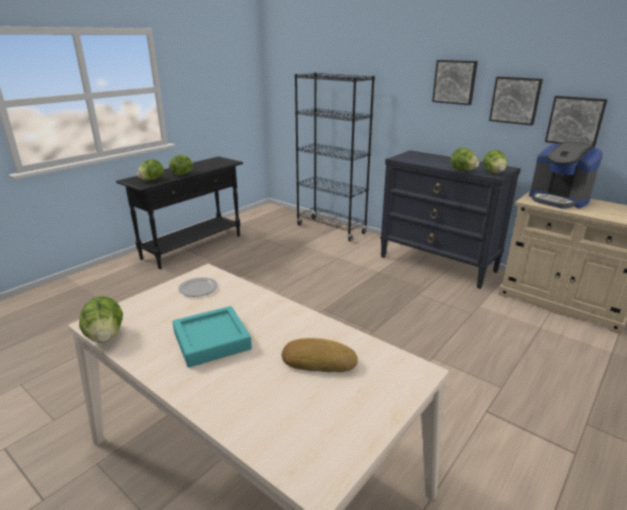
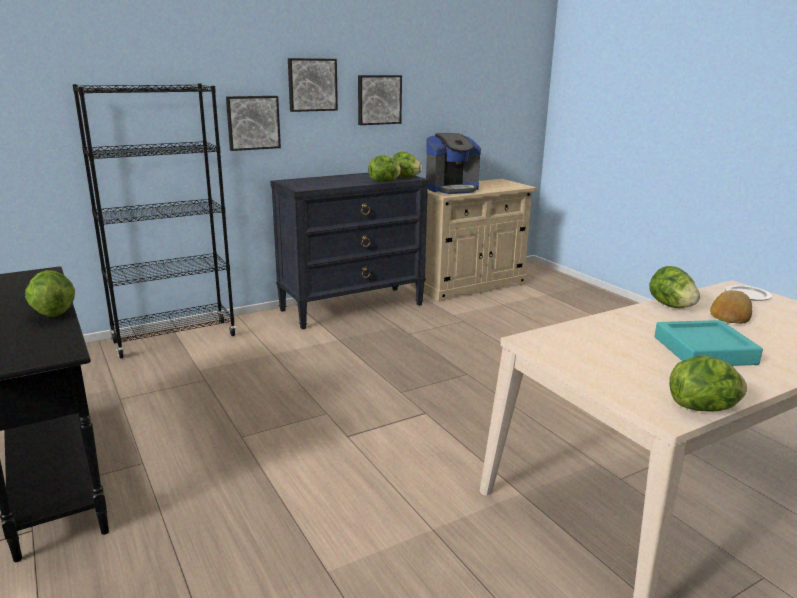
camera: 70 degrees left, 5 degrees down
(151, 180) = (43, 342): lettuce -> lettuce (671, 306)
(198, 288) = (577, 348): plate -> plate (746, 294)
(575, 121) = (430, 114): picture -> picture (253, 122)

